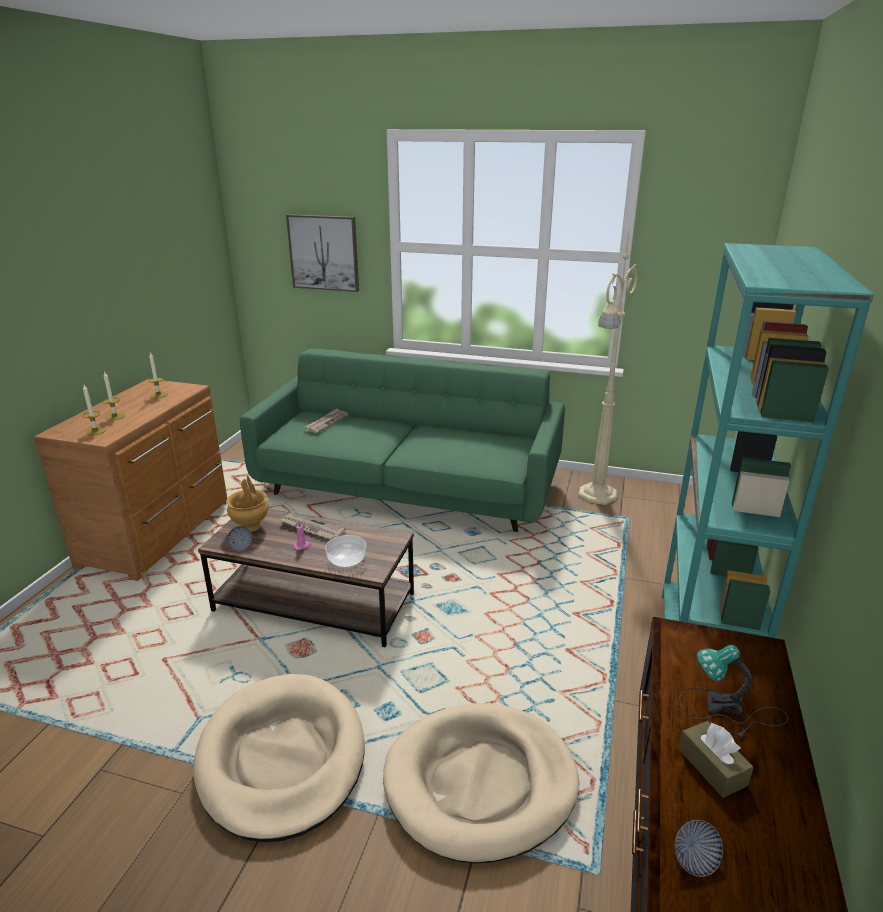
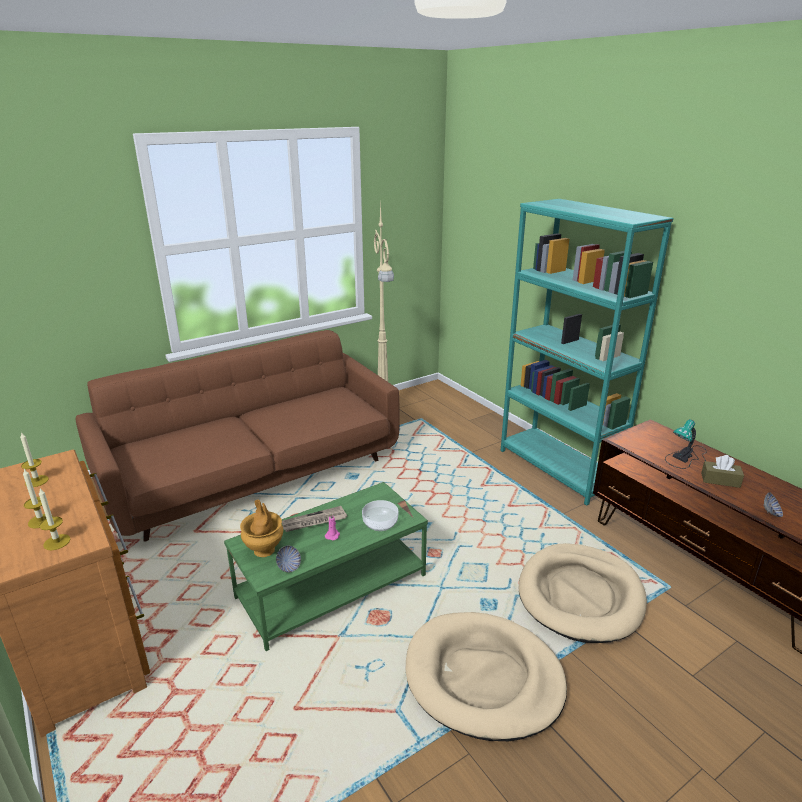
camera: 50 degrees left, 0 degrees up
(315, 602) = (332, 586): brown coffee table -> green coffee table
(324, 253) = (73, 273): picture -> none
(326, 422) = (169, 444): newspaper -> none
(407, 488) = (254, 474): green sofa -> brown sofa

